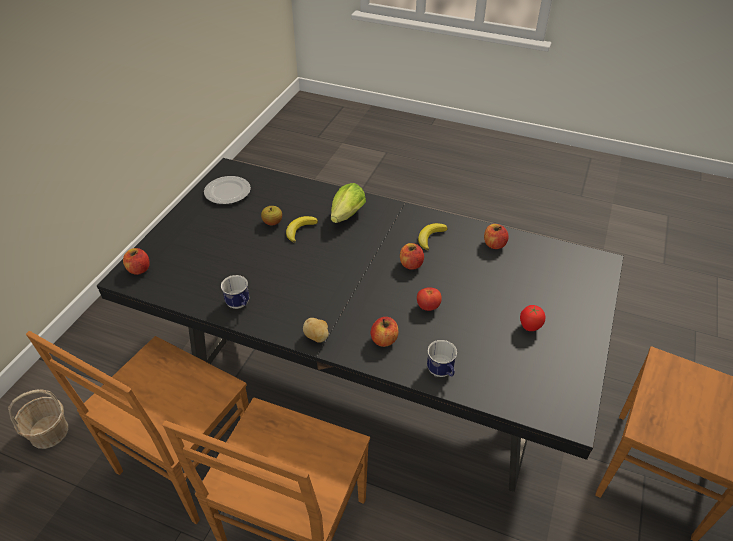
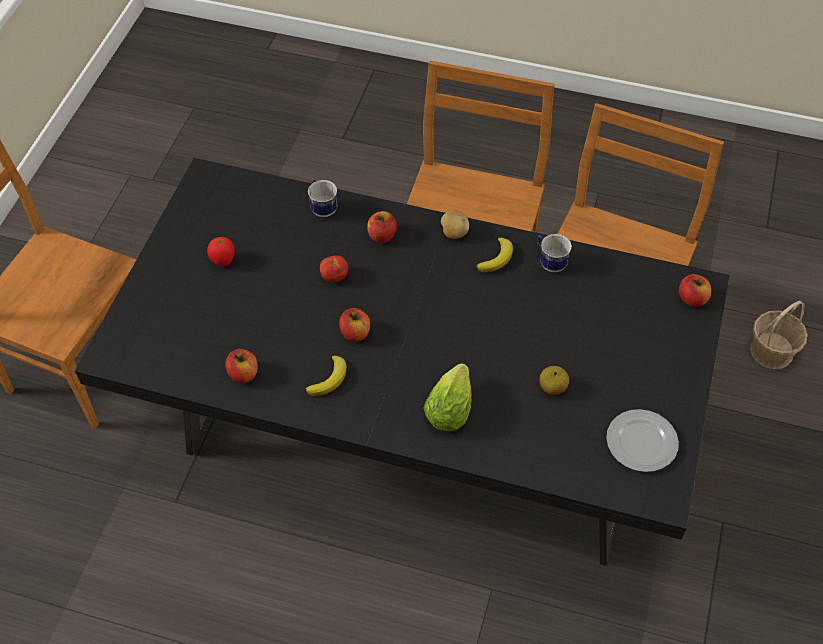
camera: 175 degrees right, 10 degrees up
(300, 230) = (510, 377): banana -> banana (497, 258)

